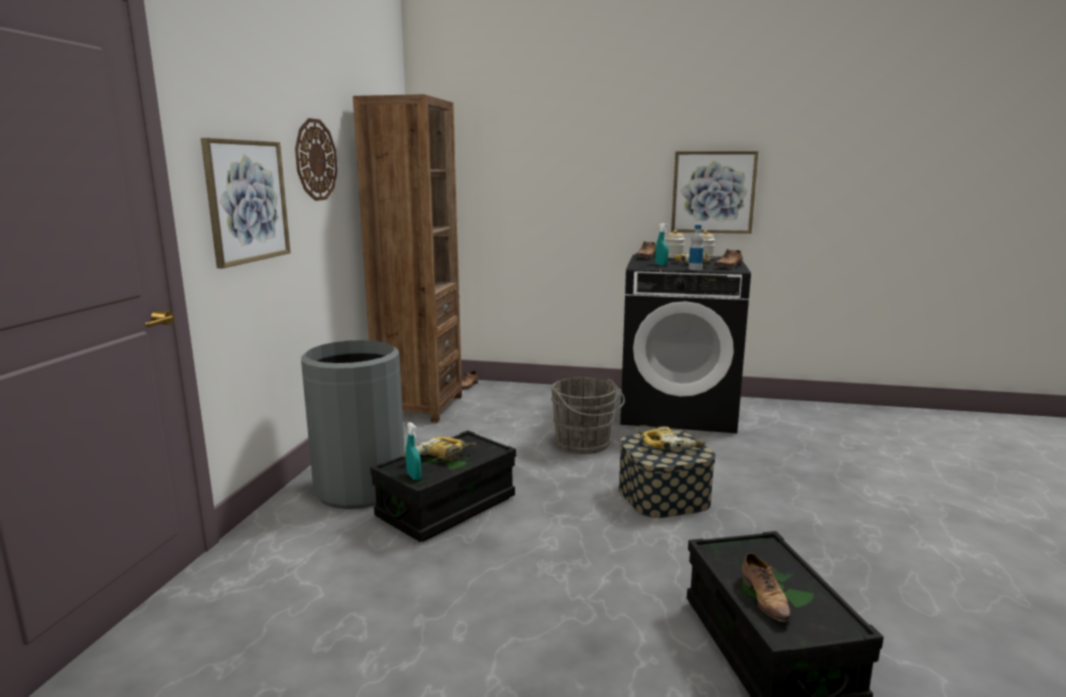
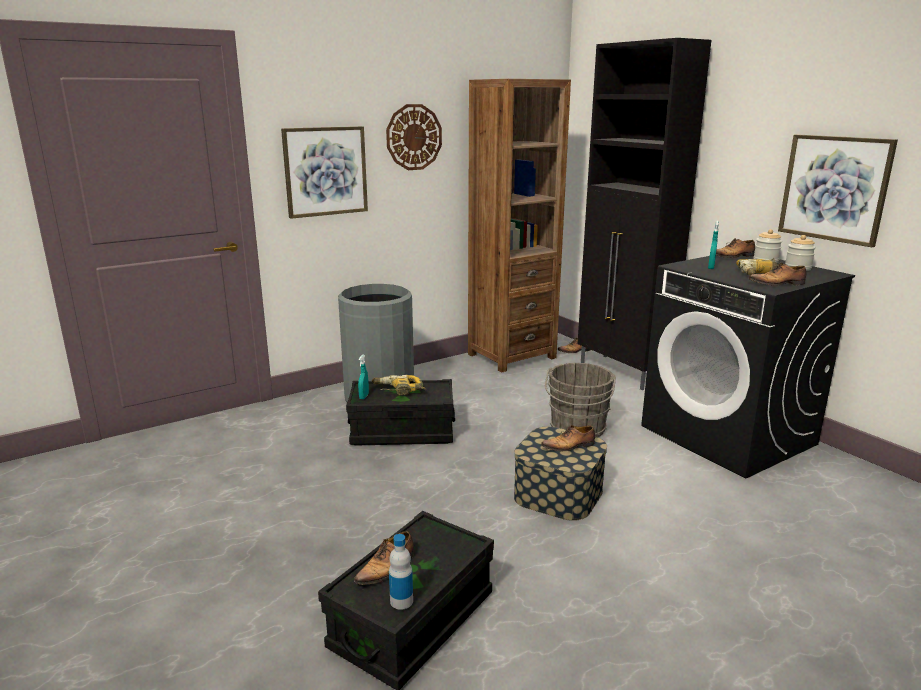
camera: 45 degrees right, 5 degrees up
(534, 391) = (622, 372): none -> black cabinet
(669, 444) = (569, 446): power drill -> shoe
(695, 269) = (726, 279): bottle -> bottle (401, 601)

